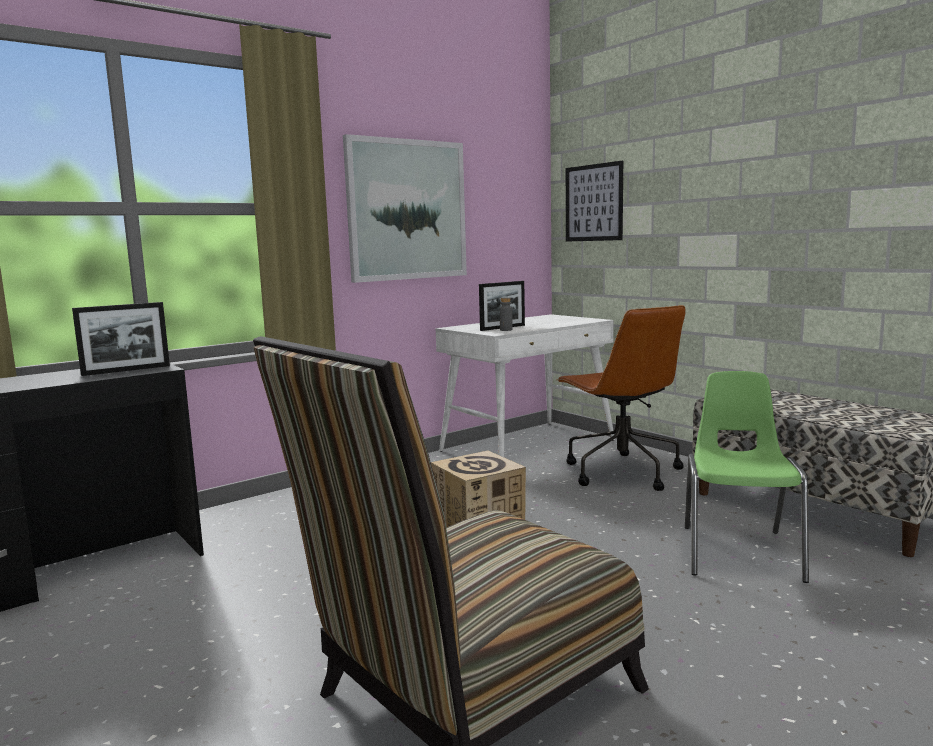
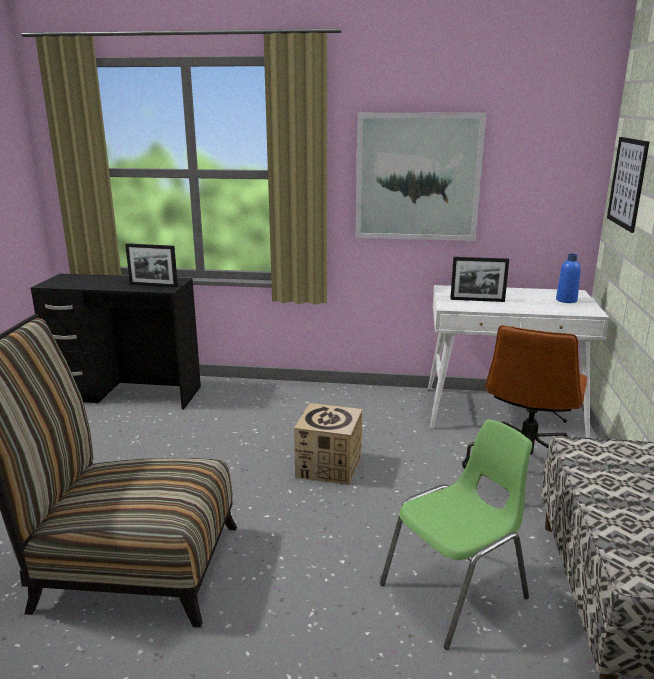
camera: 45 degrees right, 10 degrees up
(506, 330) = (469, 304): grey bottle -> none
(560, 318) = (566, 300): none -> blue bottle

